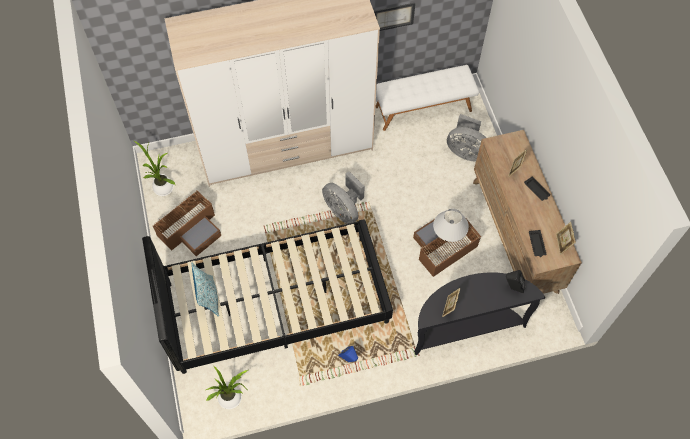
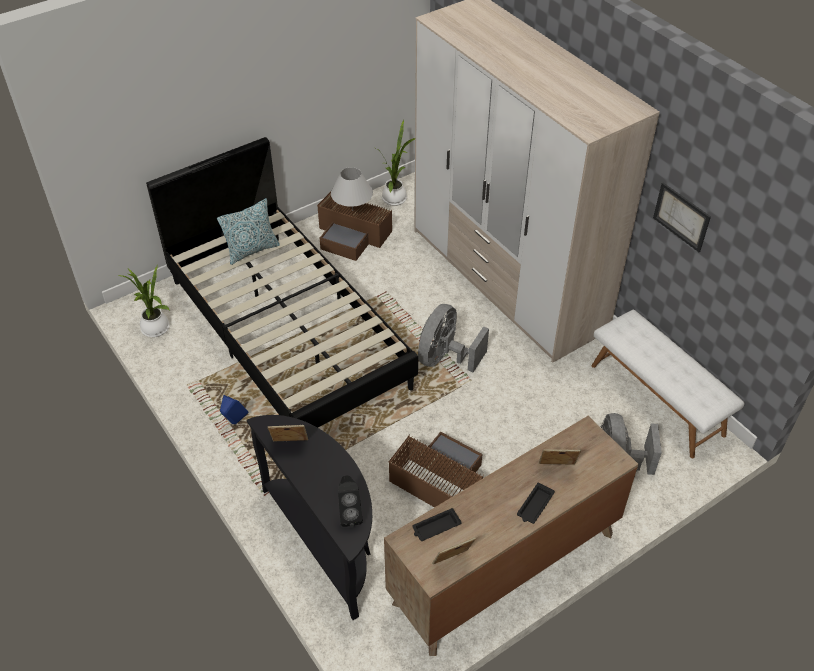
camera: 70 degrees right, 15 degrees down
(448, 234) = (445, 461): white table lamp -> white table lamp (352, 211)

